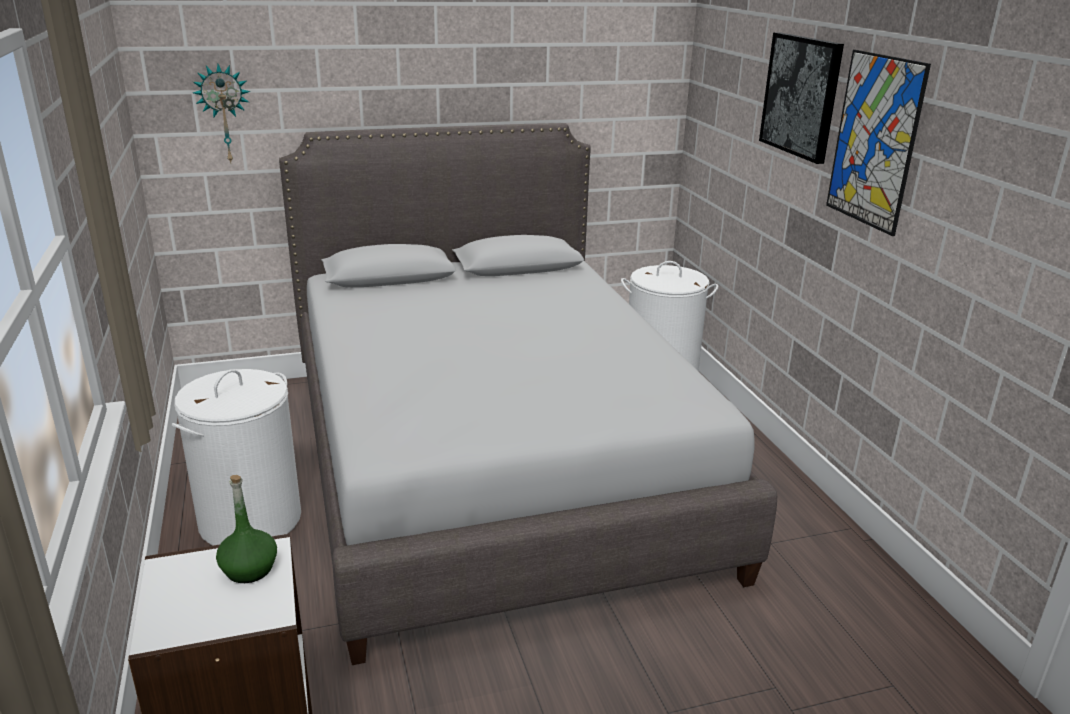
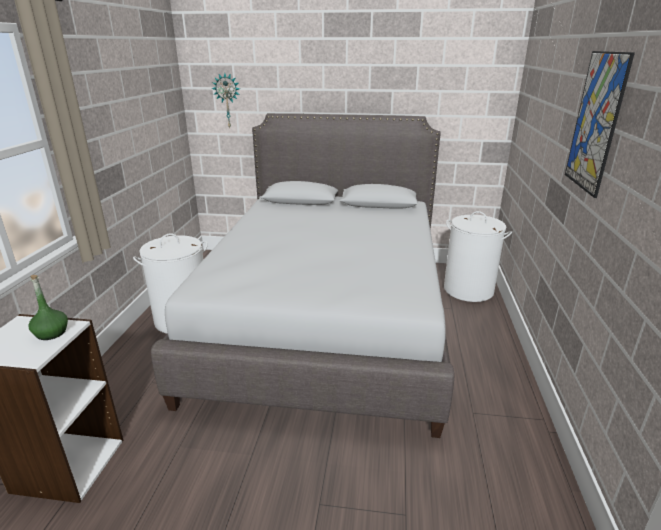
camera: 25 degrees right, 0 degrees up
(801, 96) = (564, 93): picture -> none

